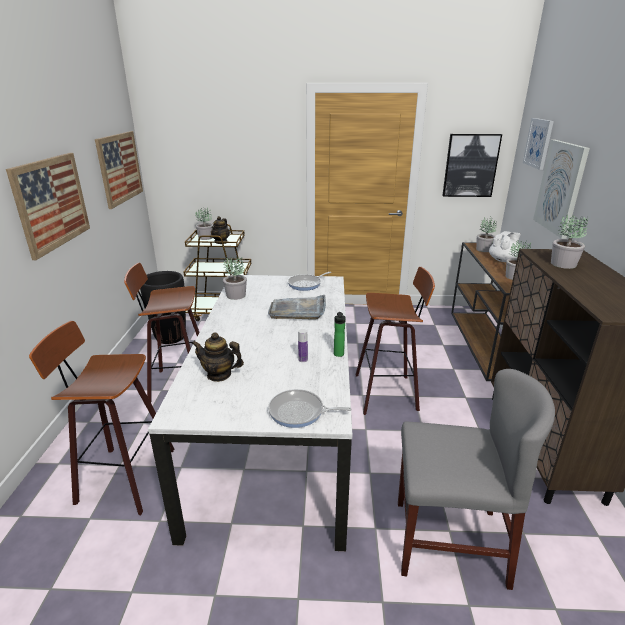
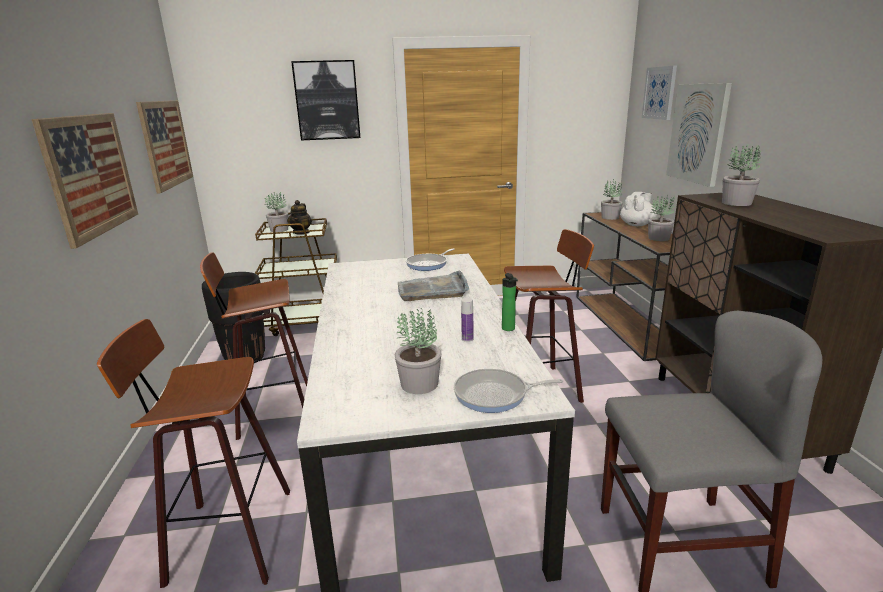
camera: 10 degrees left, 5 degrees down
(219, 374) = (367, 367): teapot -> none
(236, 295) = (347, 283): potted plant -> potted plant (420, 384)
(470, 165) = (582, 126): picture -> picture (327, 100)

